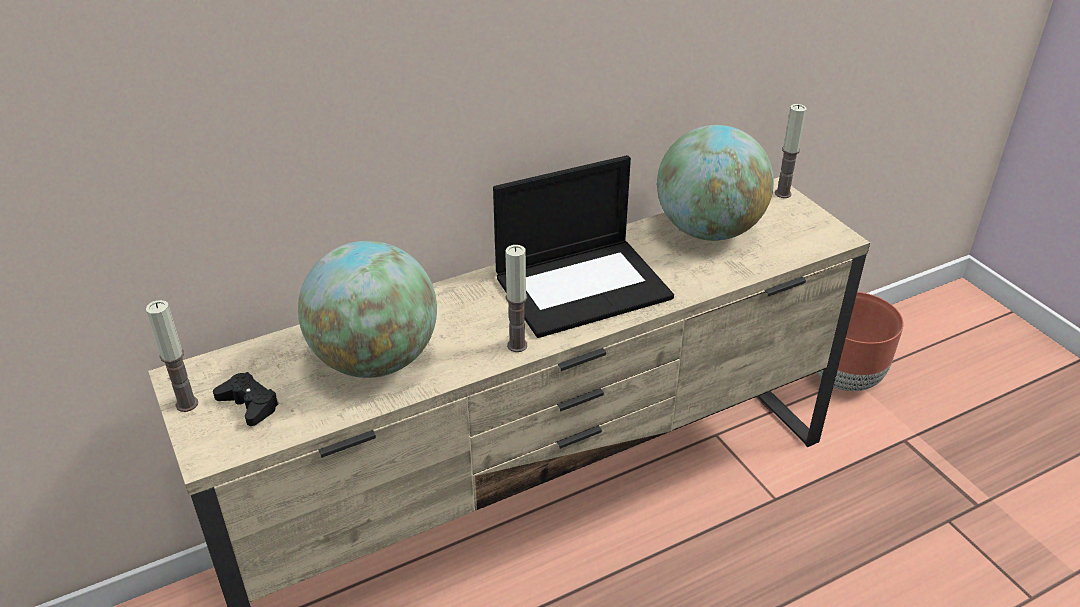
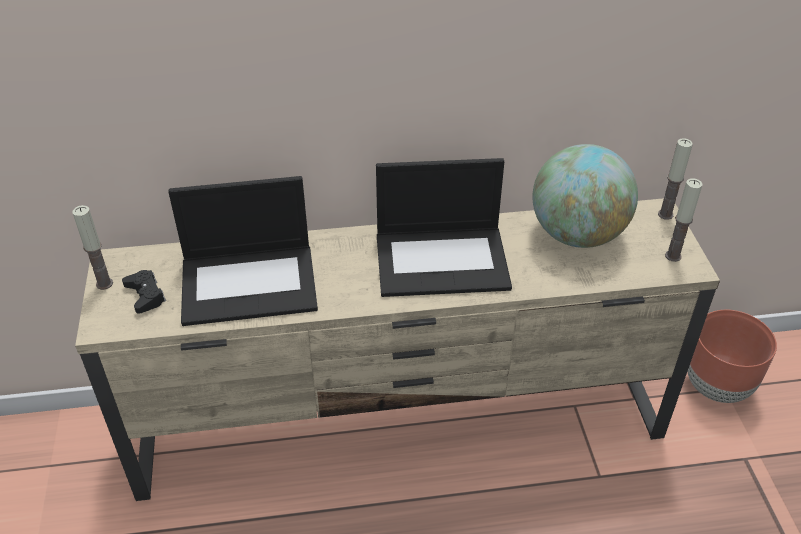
camera: 20 degrees right, 5 degrees up
(375, 360) = (250, 283): globe -> laptop
(517, 345) = (362, 299): candle -> candle (673, 256)

